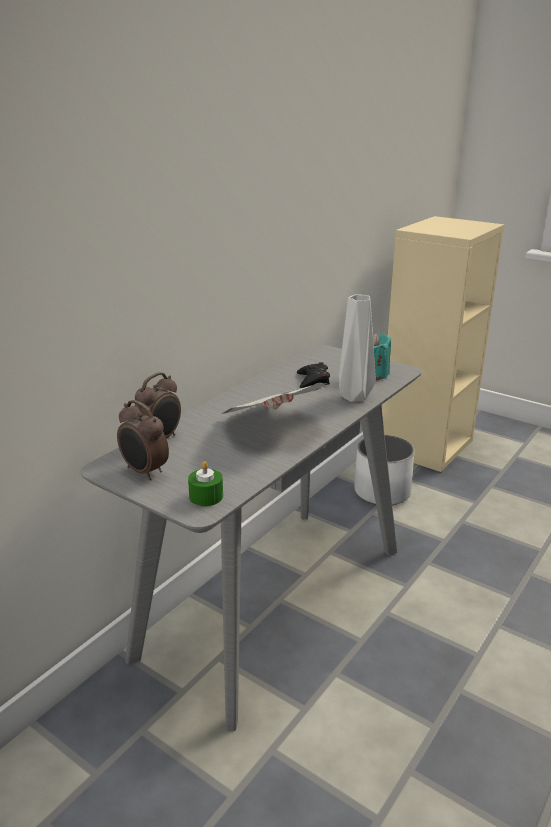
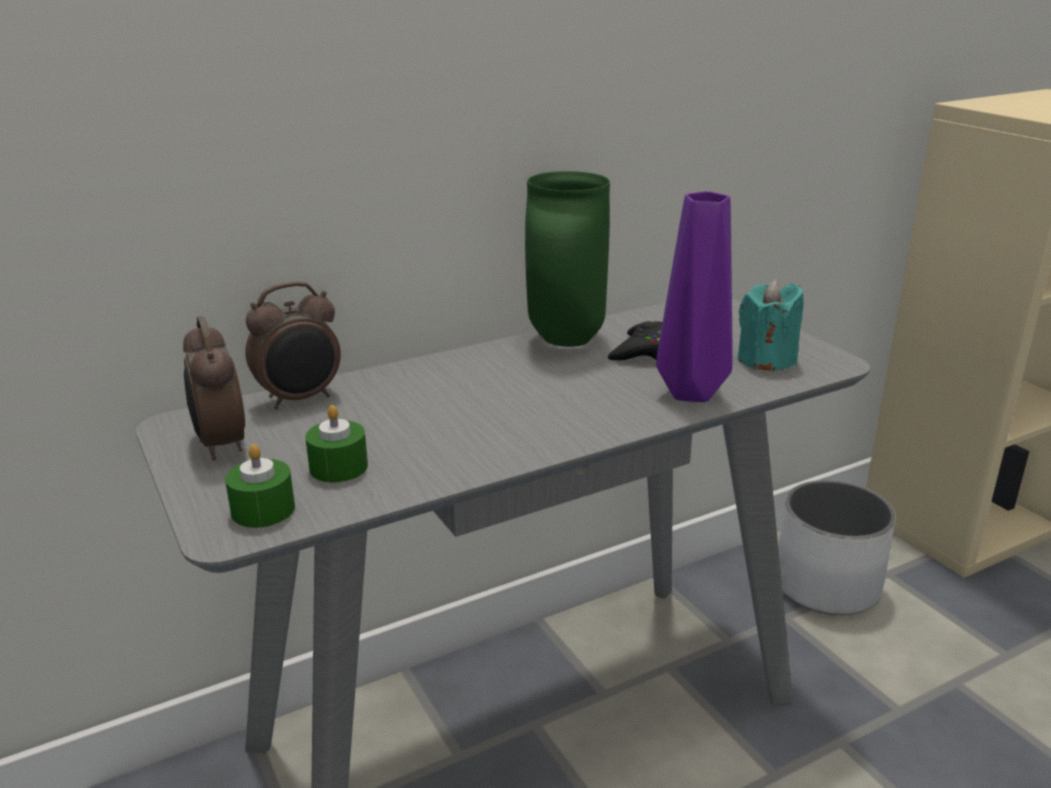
camera: 25 degrees right, 0 degrees up
(221, 468) = (338, 467): none -> green candle
(270, 382) = (568, 340): none -> green vase
(272, 425) = (496, 413): newspaper -> none
(353, 397) = (688, 393): grey vase -> purple vase

